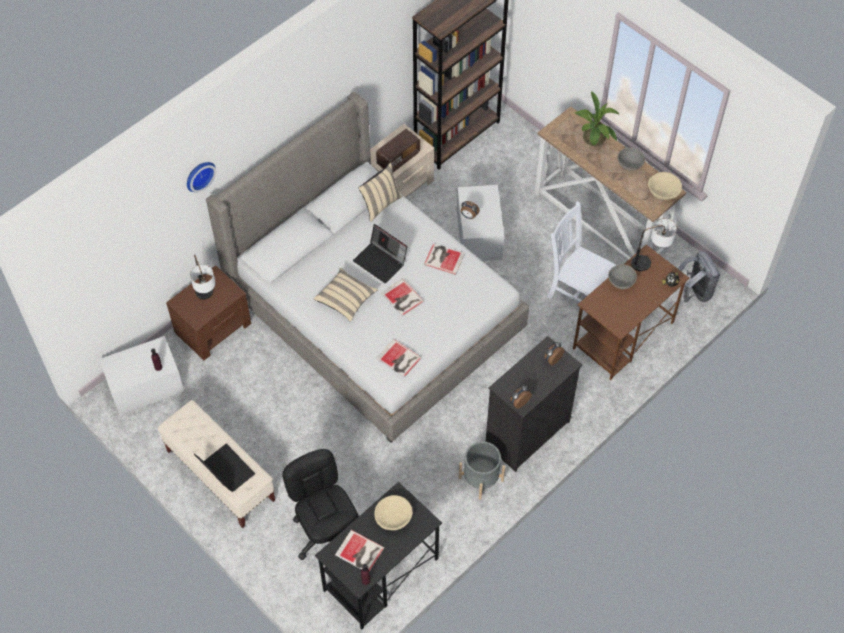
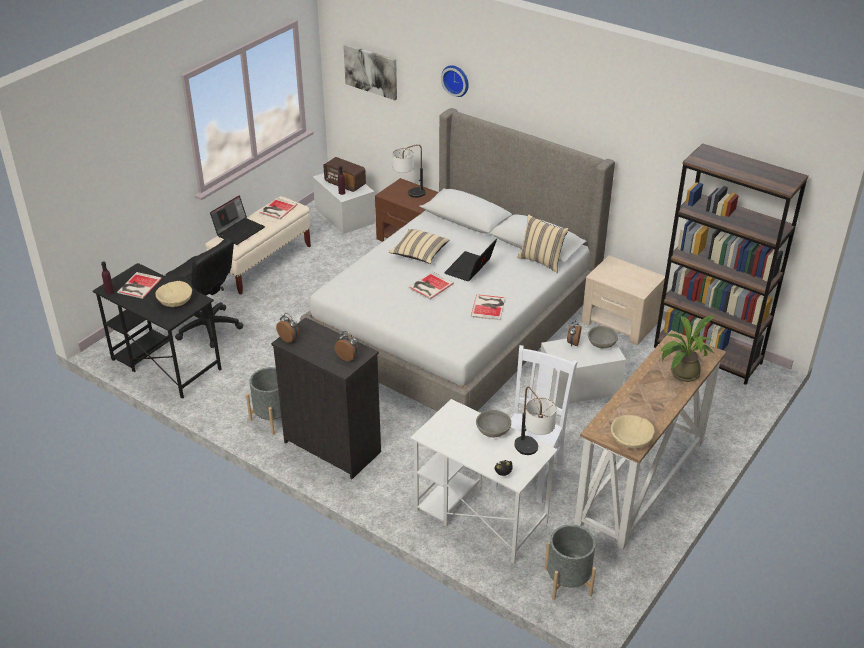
camera: 80 degrees right, 20 degrees down
(107, 256) = (371, 71): none -> picture
(327, 533) = (208, 327): black office chair -> black office chair turned 75 degrees clockwise
(398, 159) = (616, 277): radio -> radio (345, 184)
(399, 359) = (355, 290): book -> book (277, 209)
(622, 336) = (479, 516): brown desk -> white desk
(630, 164) = (660, 406): grey bowl -> grey bowl (602, 344)
(694, 292) = (568, 581): grey backpack -> grey planter

